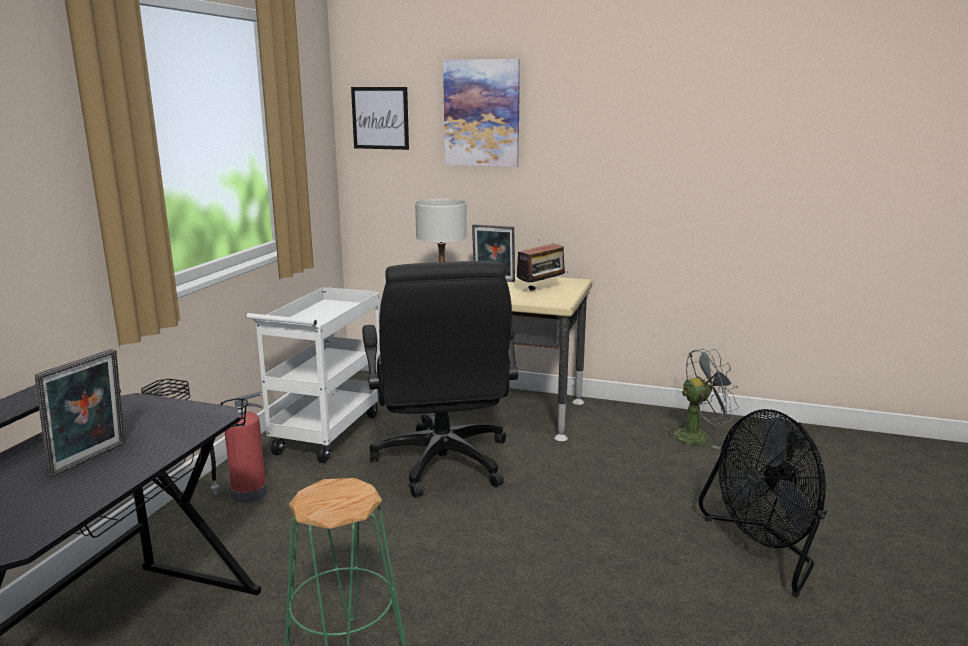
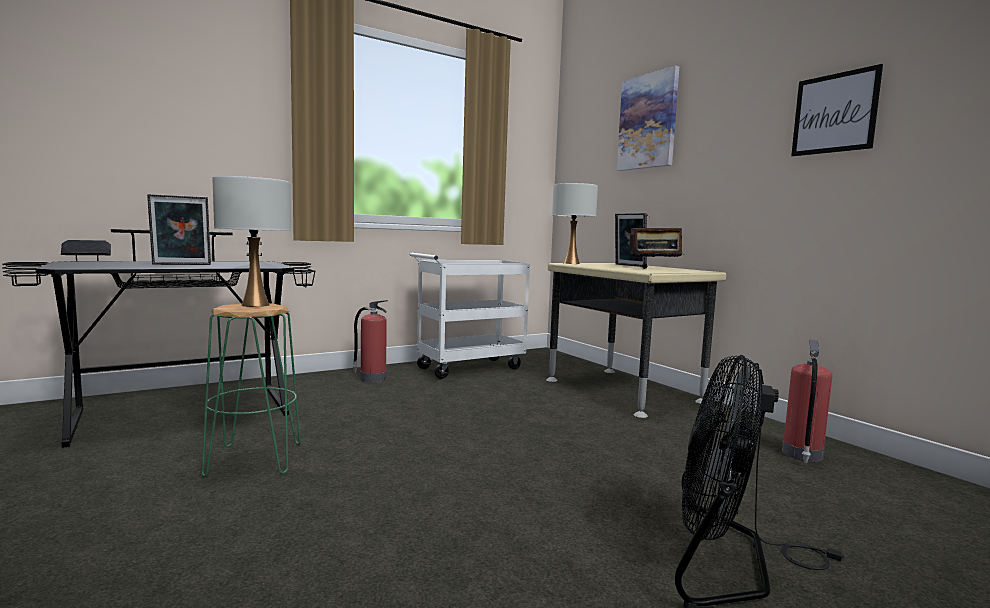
camera: 40 degrees right, 10 degrees down
(326, 491) = (255, 305): none -> white table lamp
(380, 118) = (581, 140): picture -> picture (834, 113)
(442, 467) = (509, 401): black office chair -> none
(698, 436) = (802, 455): grey fan -> fire extinguisher

